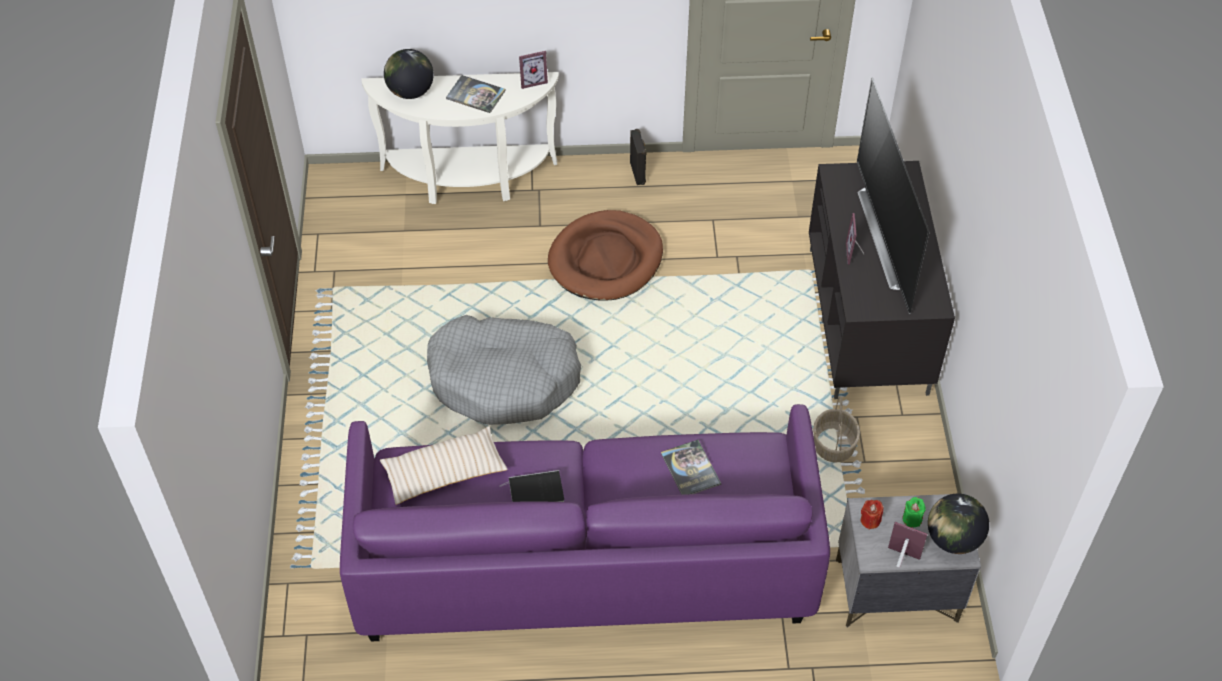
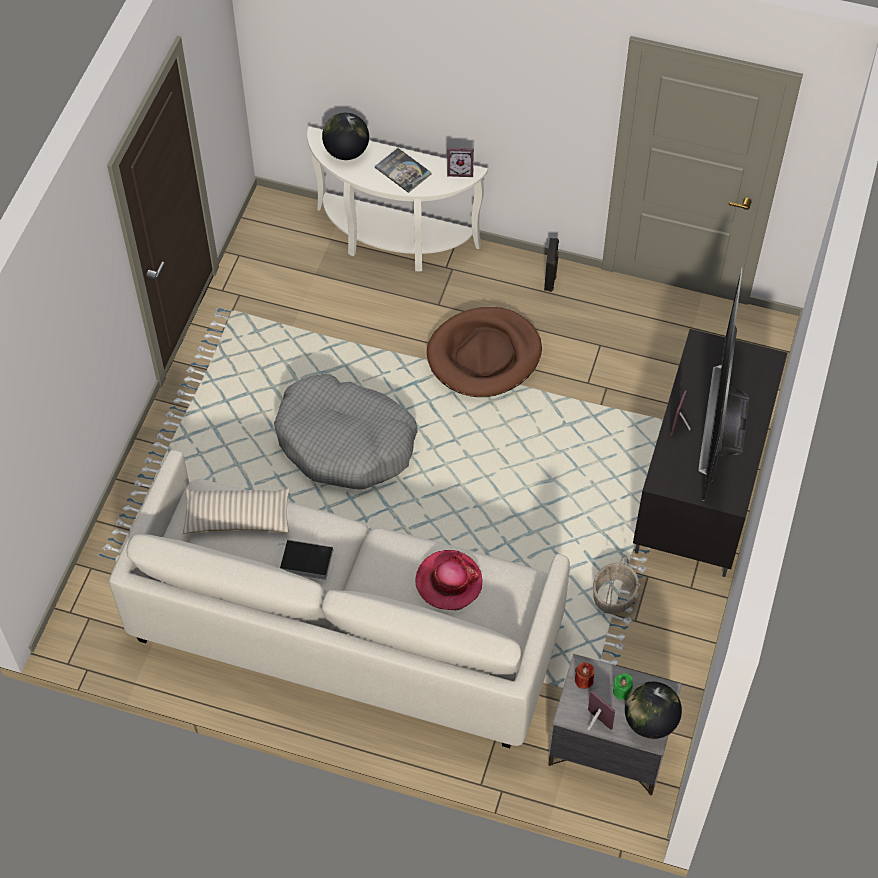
camera: 20 degrees right, 5 degrees up
(584, 561) = (345, 631): purple sofa -> white sofa
(690, 469) = (448, 582): book -> hat

